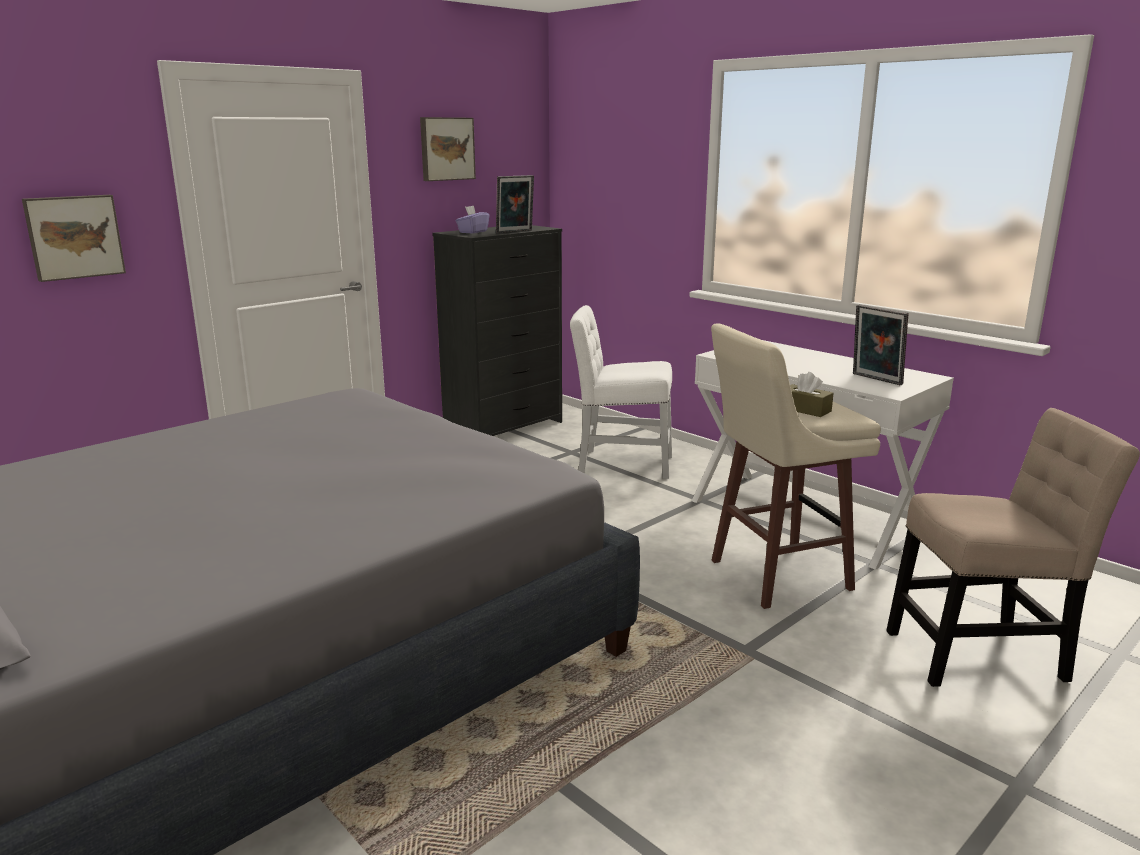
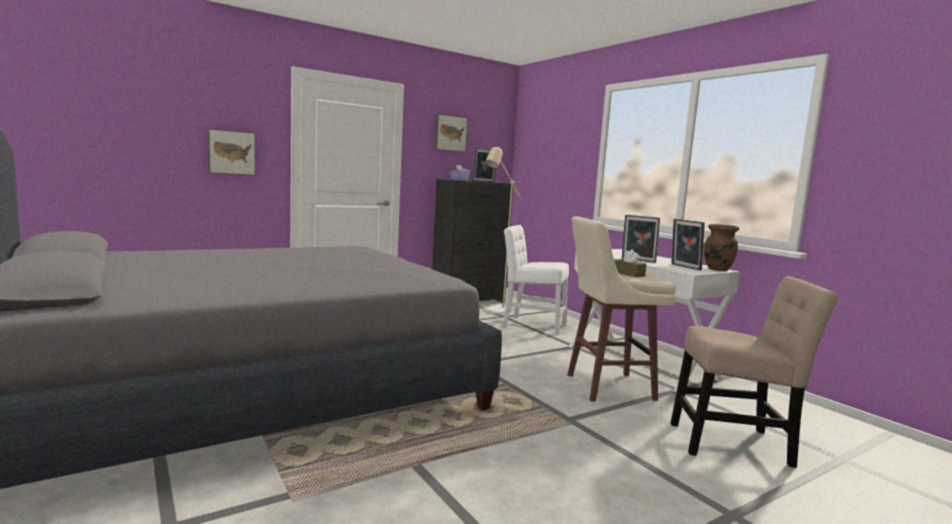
camera: 10 degrees right, 10 degrees down
(555, 443) = (496, 311): none -> beige floor lamp
(801, 371) = (638, 260): none -> picture frame
(922, 377) = (717, 269): none -> brown vase

